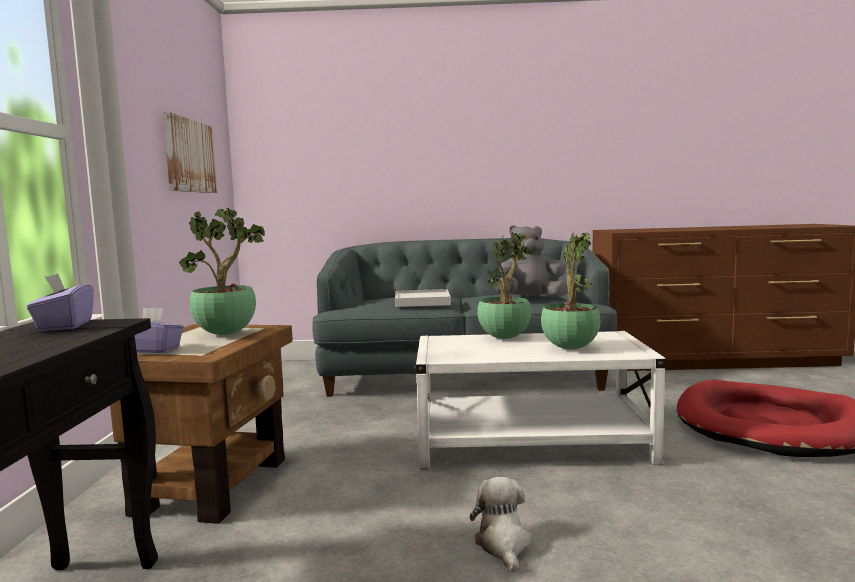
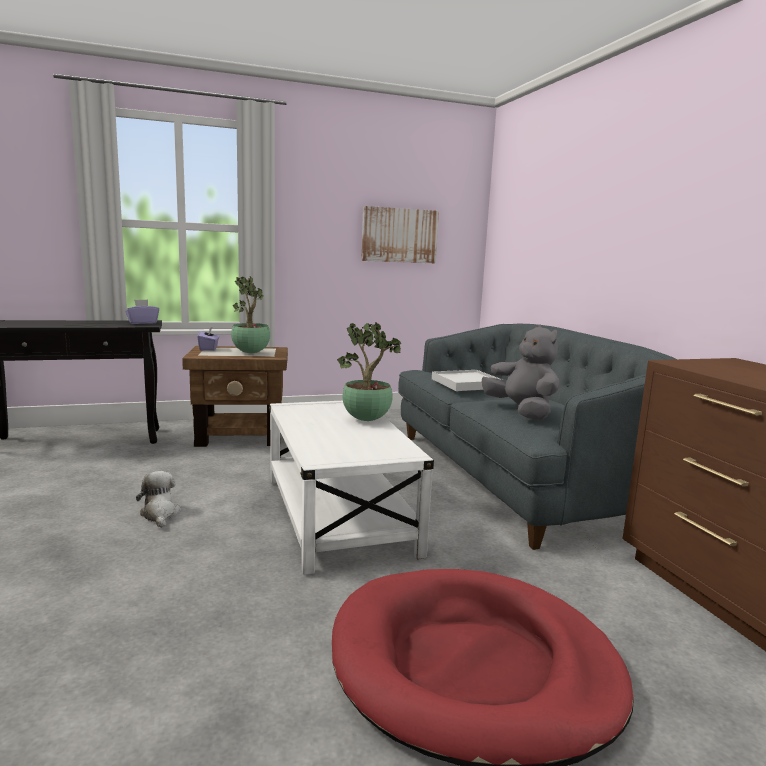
camera: 70 degrees right, 5 degrees up
(503, 545) = (160, 514): plush toy -> plush toy turned 90 degrees counterclockwise
(569, 348) = (334, 438): potted plant -> none

